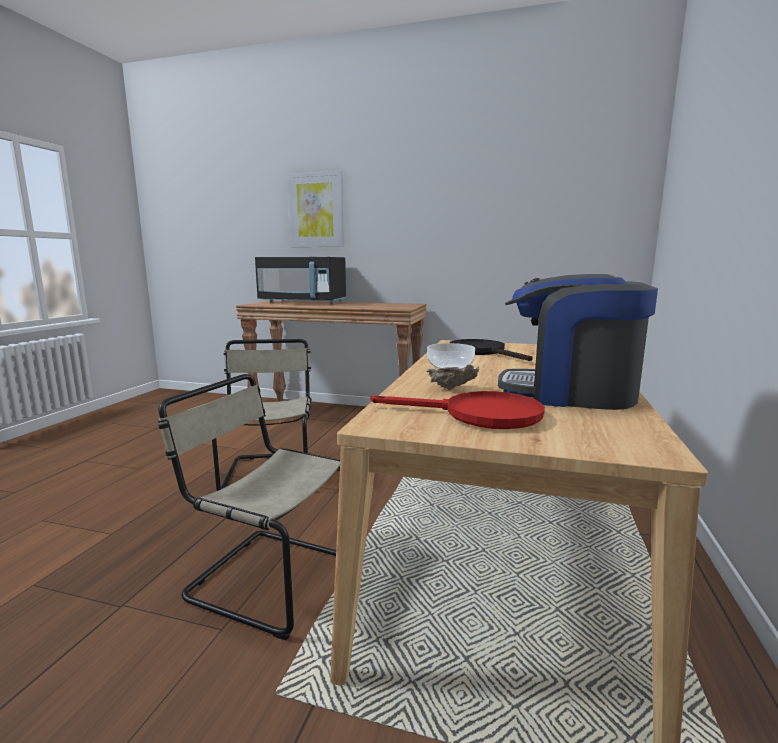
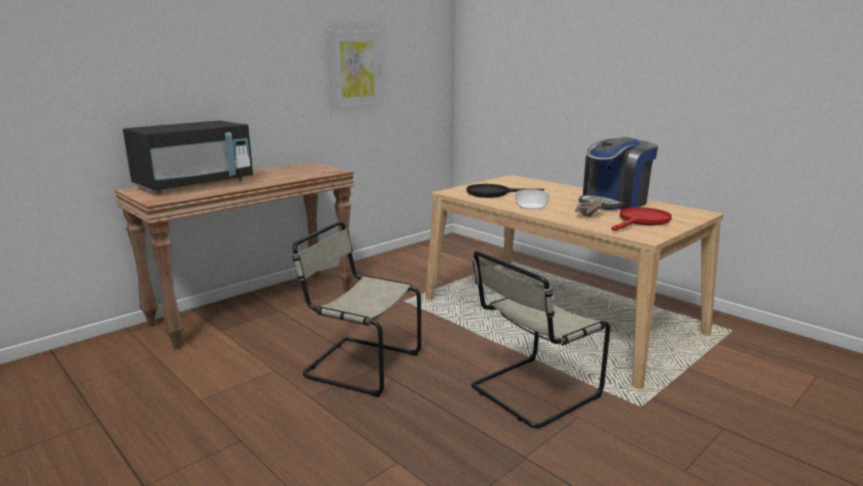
camera: 60 degrees left, 5 degrees up
(316, 210) = (170, 61): picture -> picture (355, 69)

